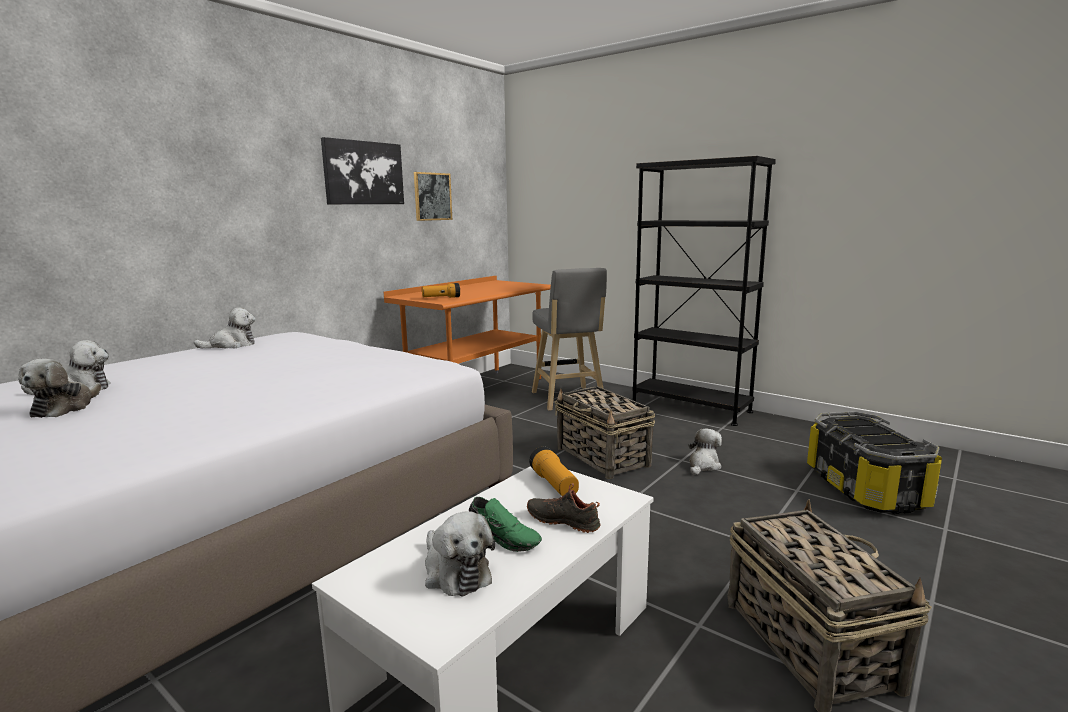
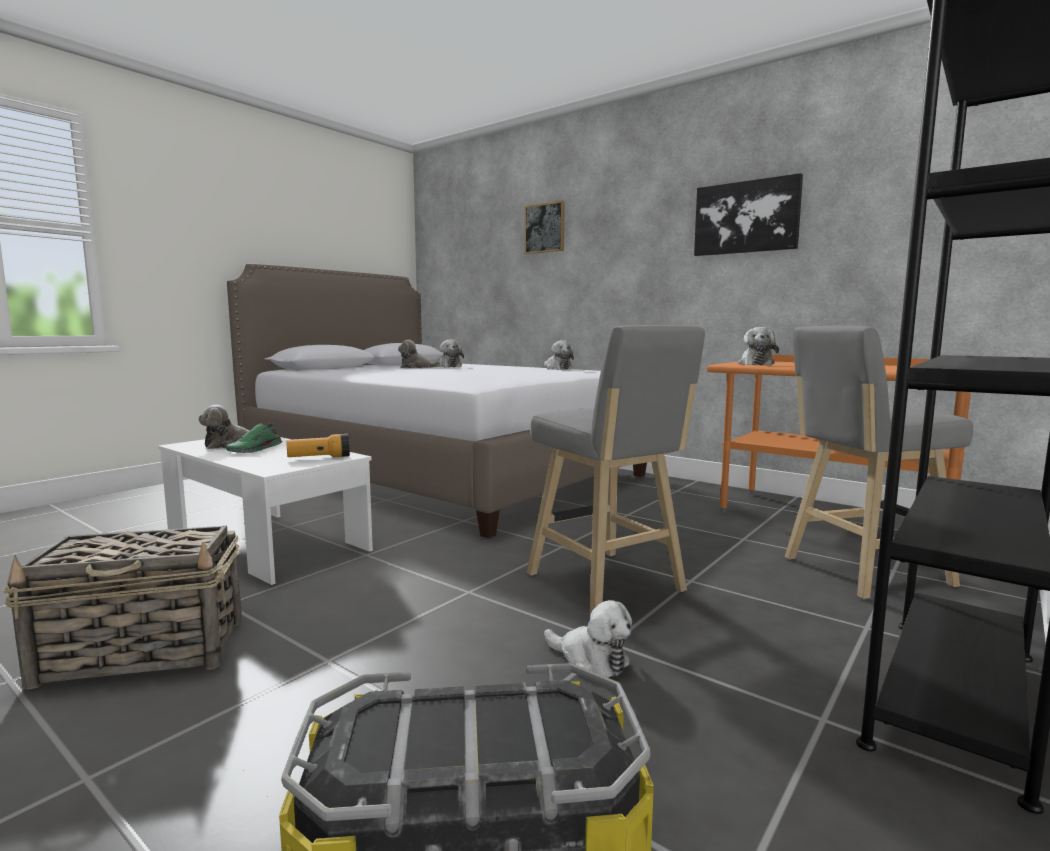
camera: 90 degrees right, 5 degrees down
(432, 196) = (859, 234): picture -> picture (544, 228)
(441, 298) = (756, 364): flashlight -> plush toy
(563, 520) = (259, 458): black shoe -> none
(603, 457) = (608, 585): basket -> grey stool

